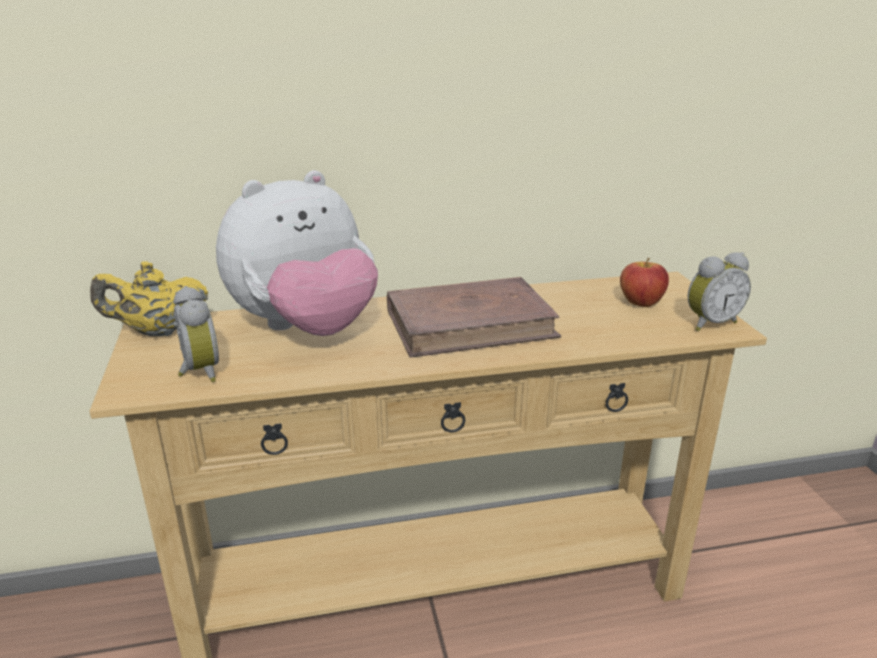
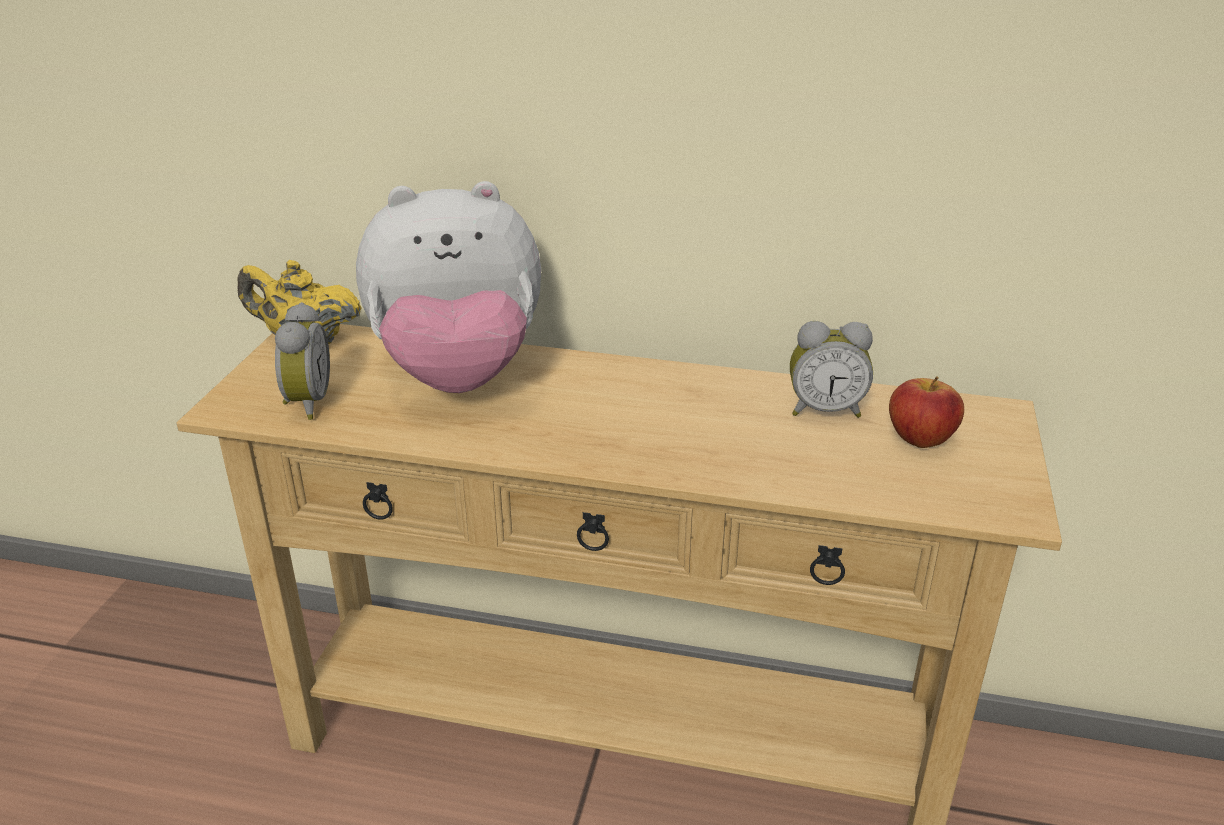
camera: 25 degrees right, 5 degrees up
(470, 324) = (655, 416): brown book -> none
(710, 323) = (992, 496): alarm clock -> alarm clock (824, 410)

